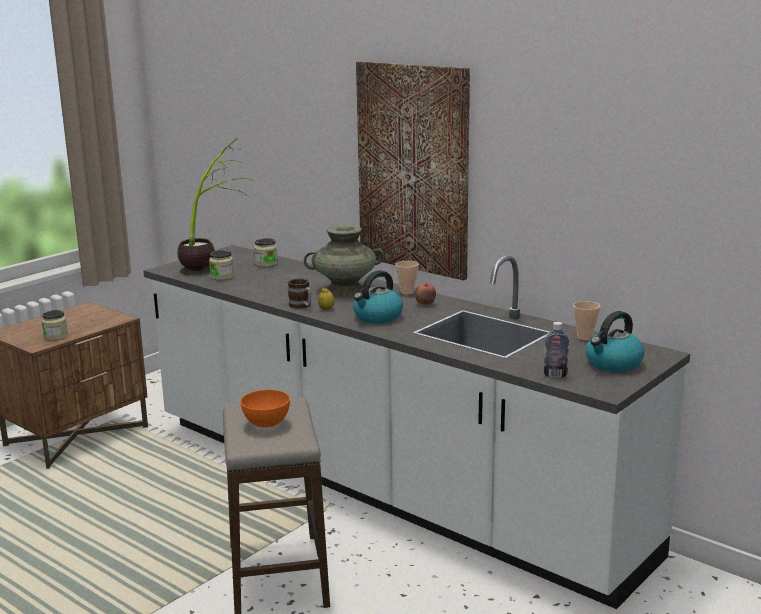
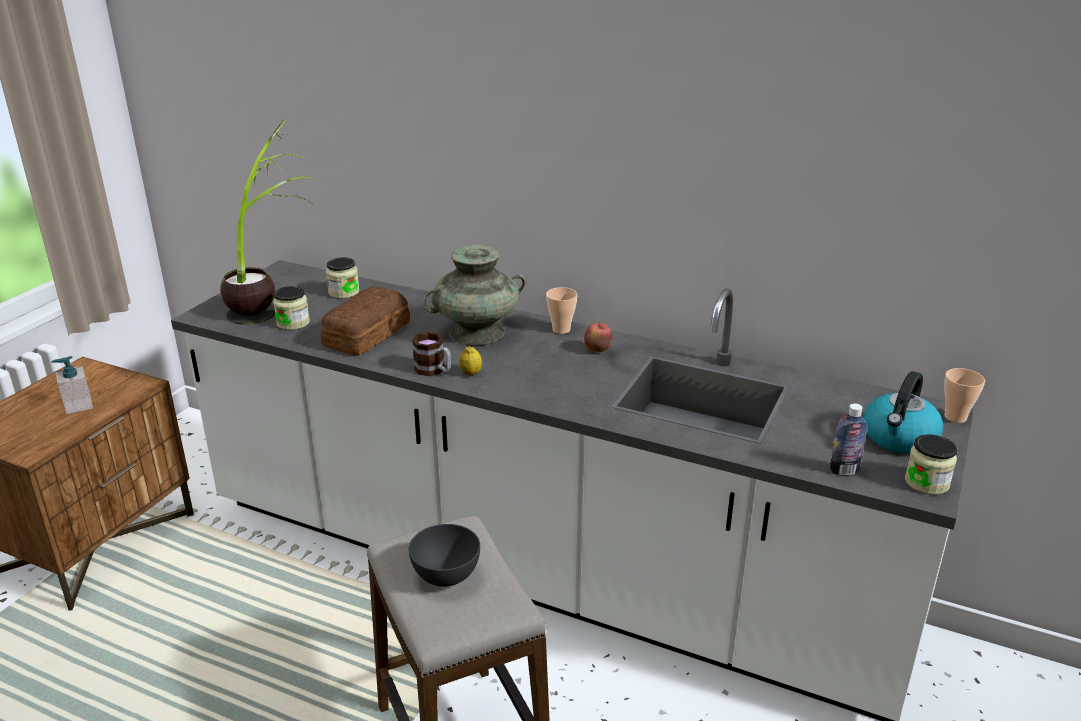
camera: 15 degrees left, 10 degrees up
(56, 336) = (54, 430): jar -> jar (926, 482)
(76, 325) = (78, 405): none -> soap dispenser
(266, 285) = (364, 334): none -> bread
(266, 423) = (446, 575): orange bowl -> grey bowl
(377, 317) = (548, 381): kettle -> none
(413, 169) = (564, 164): picture -> none
(584, 337) = (833, 391): cup -> cup (955, 417)

